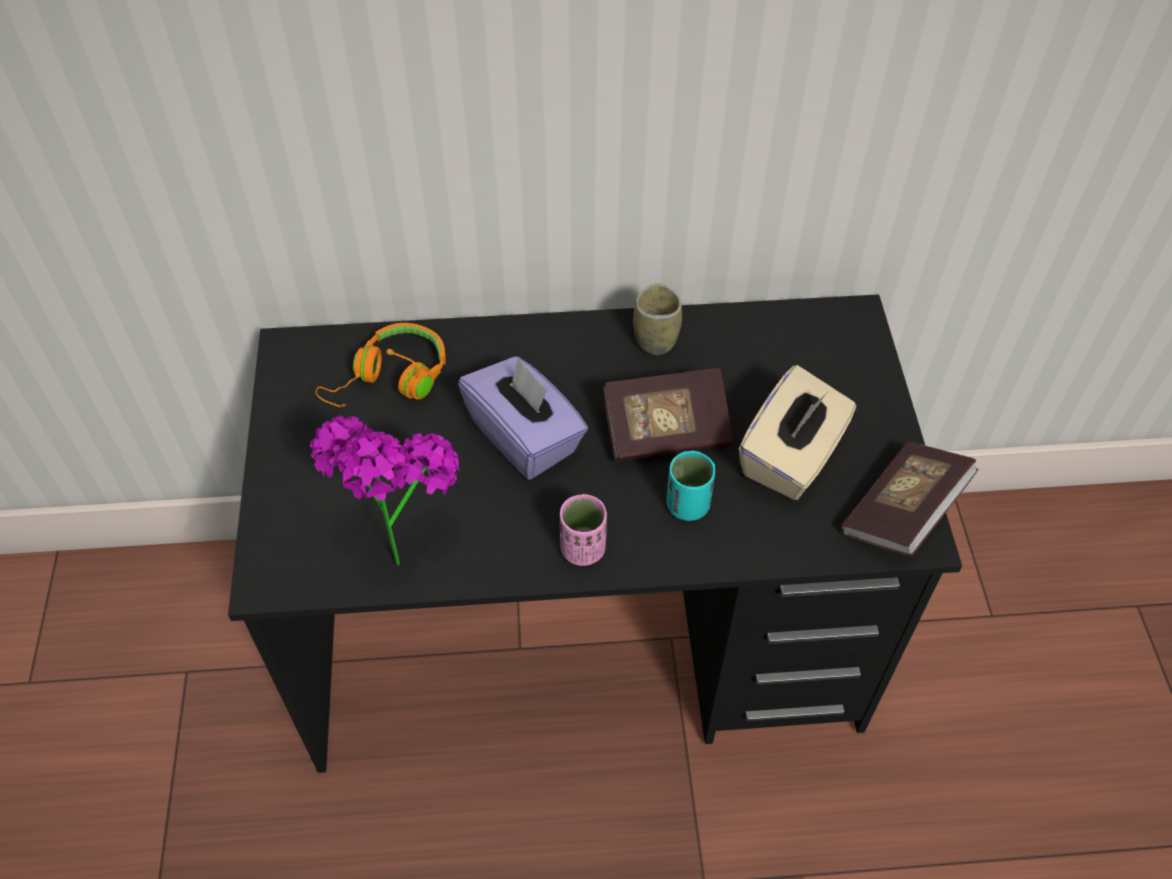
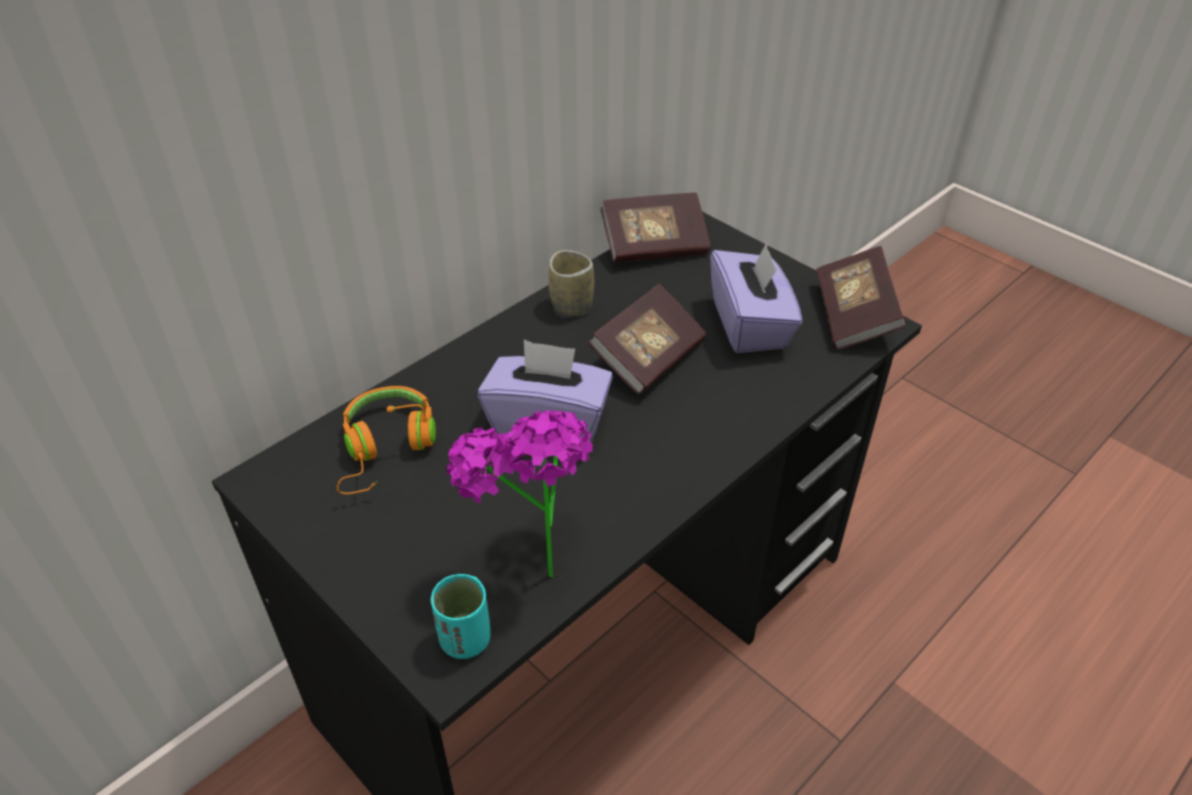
camera: 40 degrees left, 10 degrees down
(583, 549) = (681, 468): pink cup -> none
(687, 505) = (719, 394): turquoise cup -> turquoise cup (465, 639)
(791, 457) = (750, 325): beige tissue box -> purple tissue box
(794, 323) = (654, 246): none -> book

